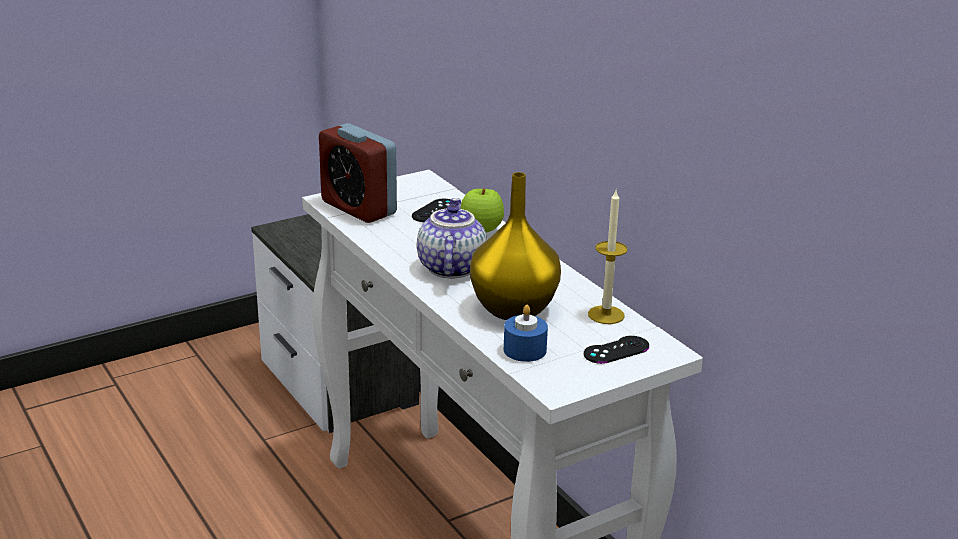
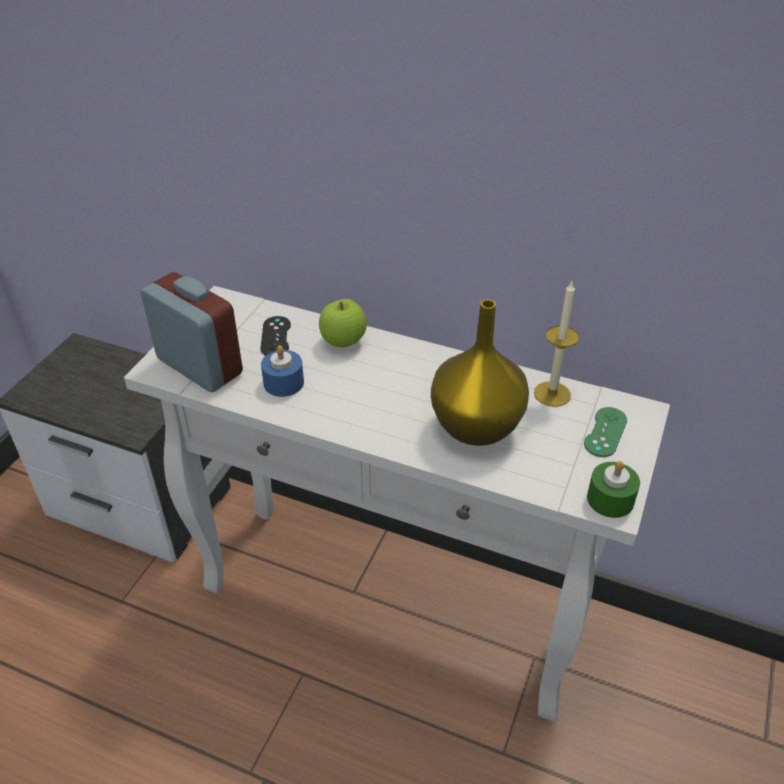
camera: 35 degrees left, 15 degrees up
(358, 208) = (199, 366): alarm clock -> alarm clock turned 150 degrees counterclockwise
(449, 267) = (367, 403): teapot -> none
(525, 350) = (539, 473): blue candle -> blue candle (283, 383)
(559, 384) = (610, 499): none -> green candle
(616, 350) = (605, 432): black game controller -> green game controller

